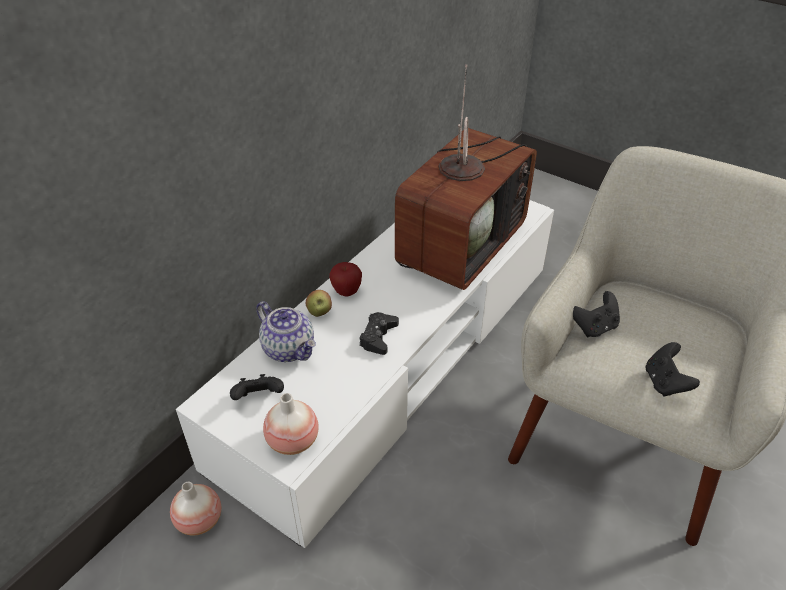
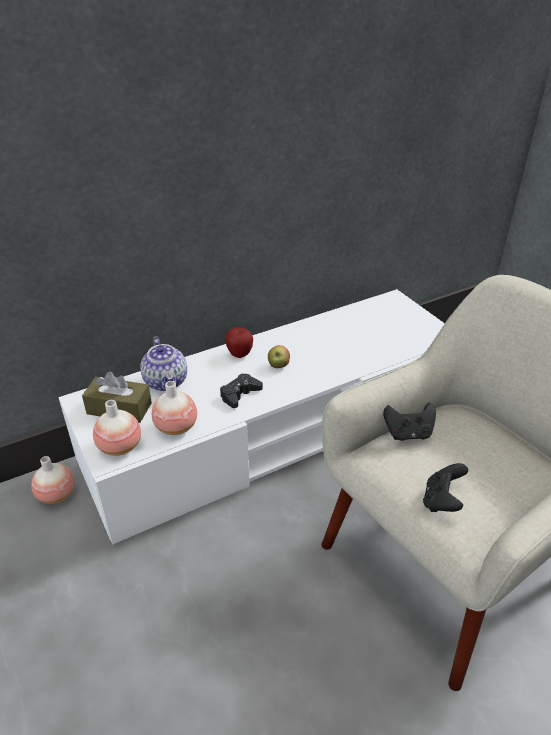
camera: 25 degrees right, 5 degrees down
(259, 398) = (119, 408): black game controller -> brown tissue box
(319, 312) = (208, 363): apple -> apple (278, 366)
(338, 397) = (176, 427): none -> vase
(459, 243) = (360, 344): television -> none

